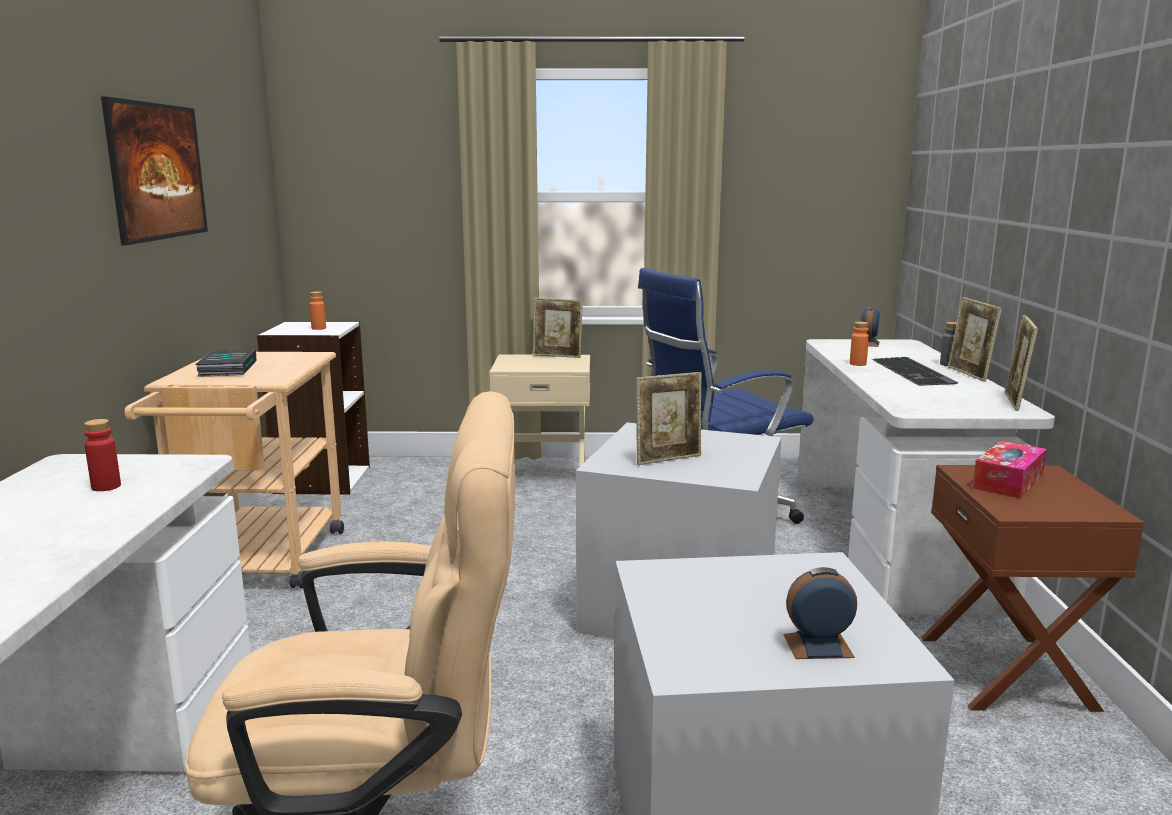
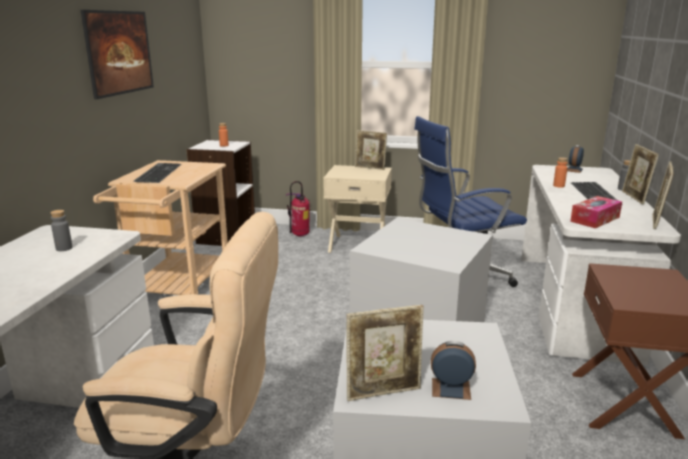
camera: 10 degrees right, 5 degrees up
(106, 487) = (64, 248): red bottle -> grey bottle
(226, 368) = (157, 172): book -> keyboard
(445, 471) = (300, 235): none -> fire extinguisher
(668, 459) = (411, 246): picture frame -> picture frame (383, 392)
(1008, 481) = (634, 279): tissue box -> tissue box (595, 219)

